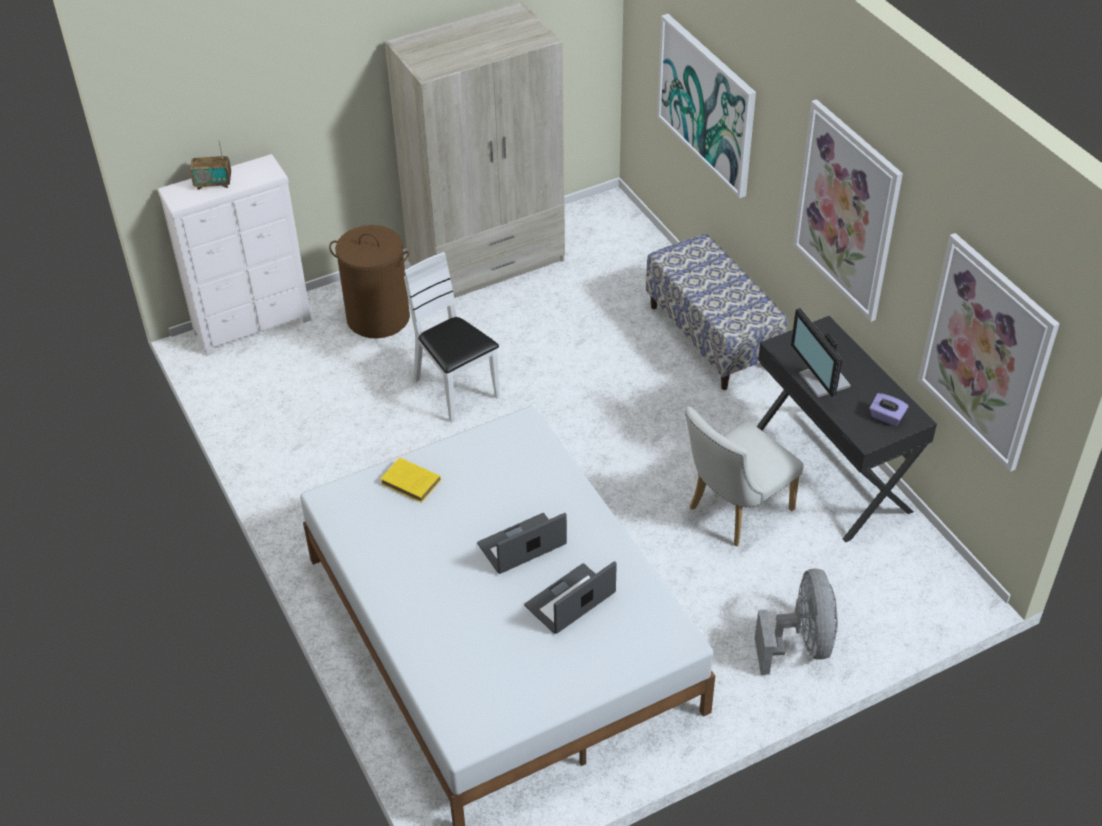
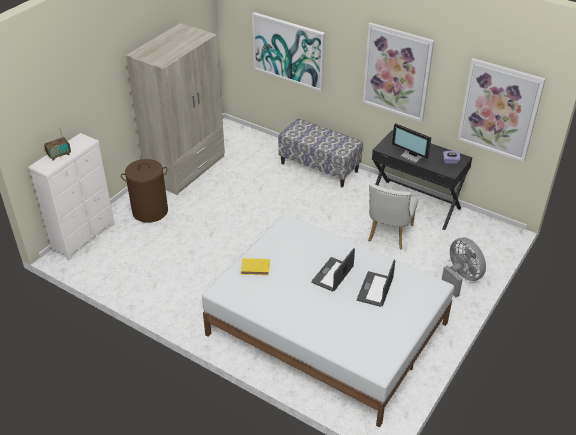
camera: 30 degrees left, 5 degrees down
(455, 390) = (217, 230): white chair -> none

